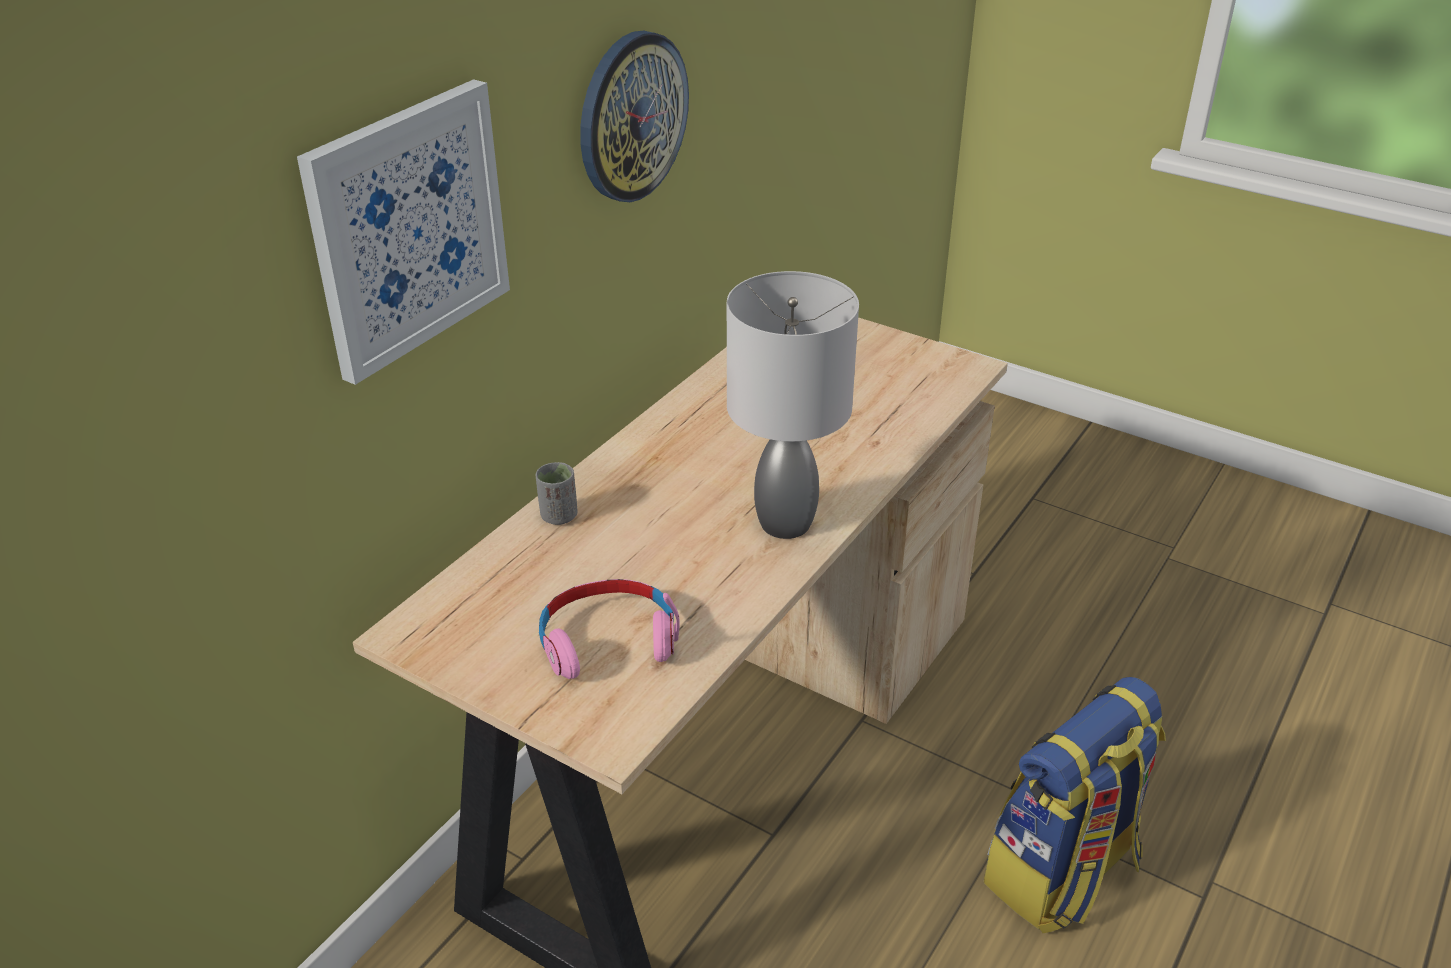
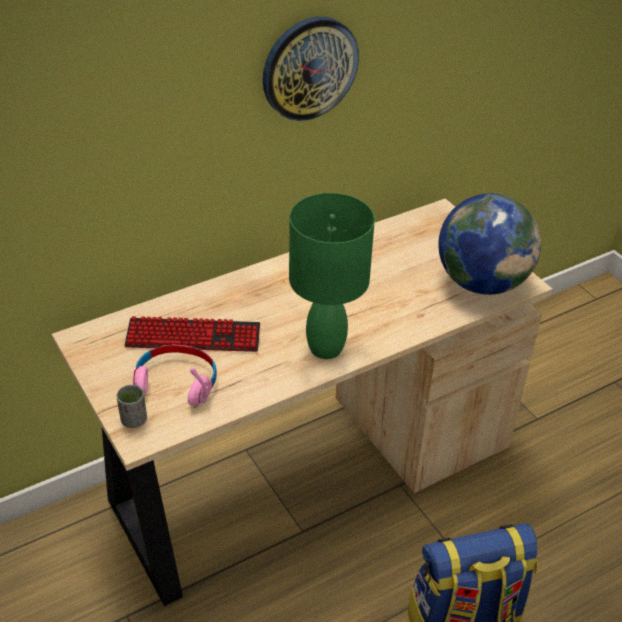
camera: 25 degrees right, 5 degrees up
(408, 228) = (118, 114): picture -> none
(559, 516) = (203, 298): grey cup -> grey cup (134, 420)
(584, 571) = (193, 337): none -> keyboard
(787, 523) = (327, 348): grey table lamp -> green table lamp
(919, 381) = (482, 282): none -> globe

